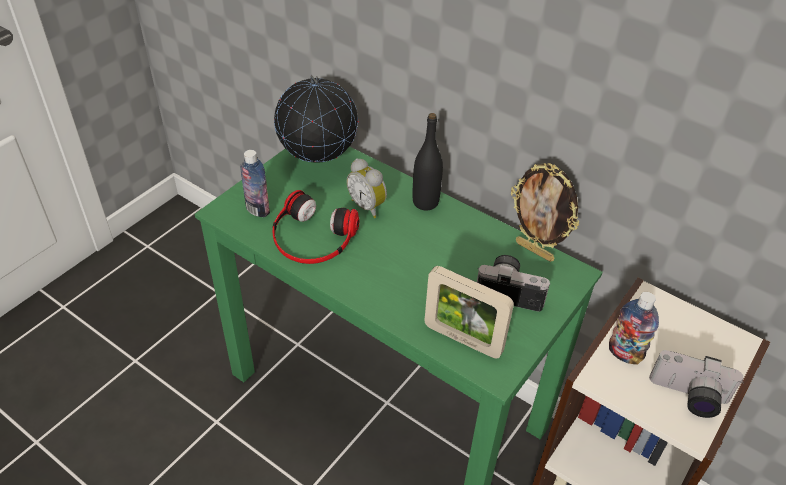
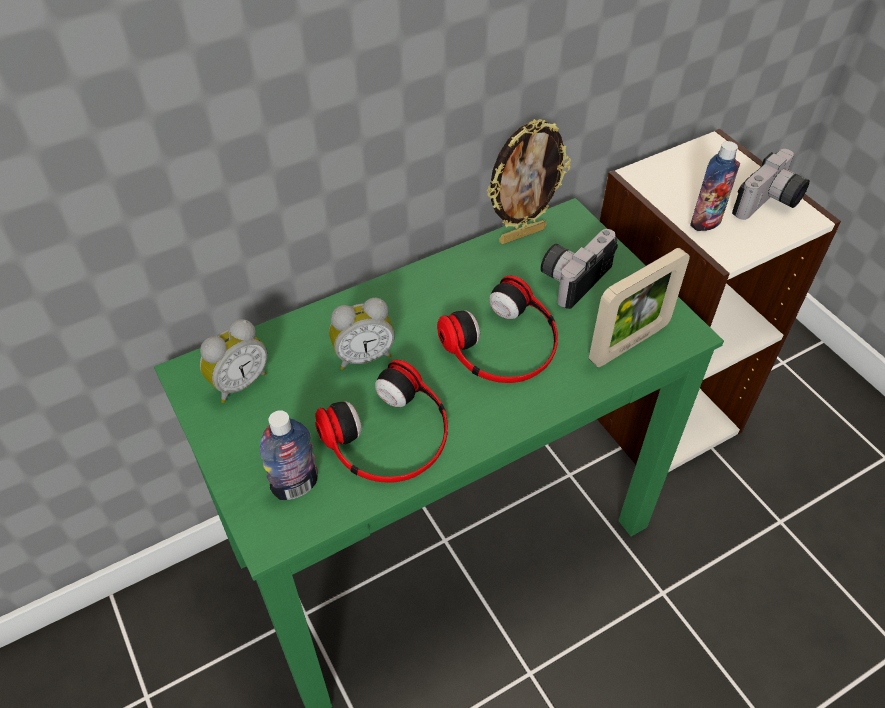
camera: 65 degrees left, 5 degrees up
(318, 163) = (238, 382): globe -> alarm clock
(419, 269) = (504, 344): none -> headphones
(425, 202) = (389, 297): black bottle -> none

